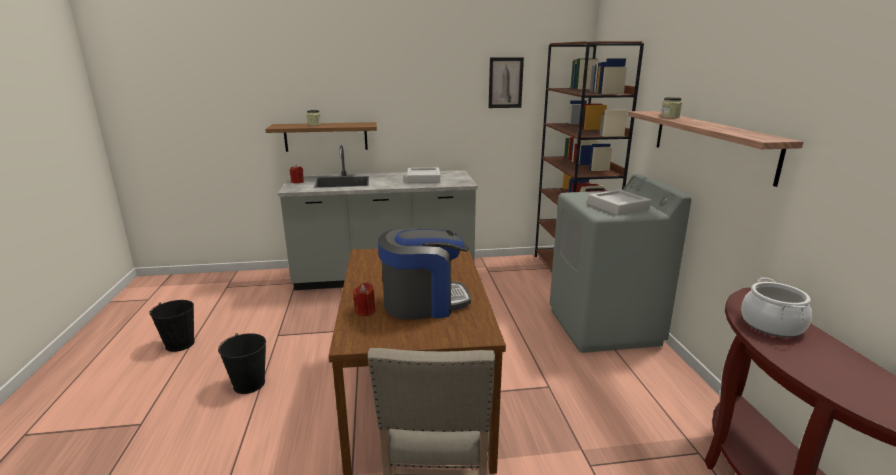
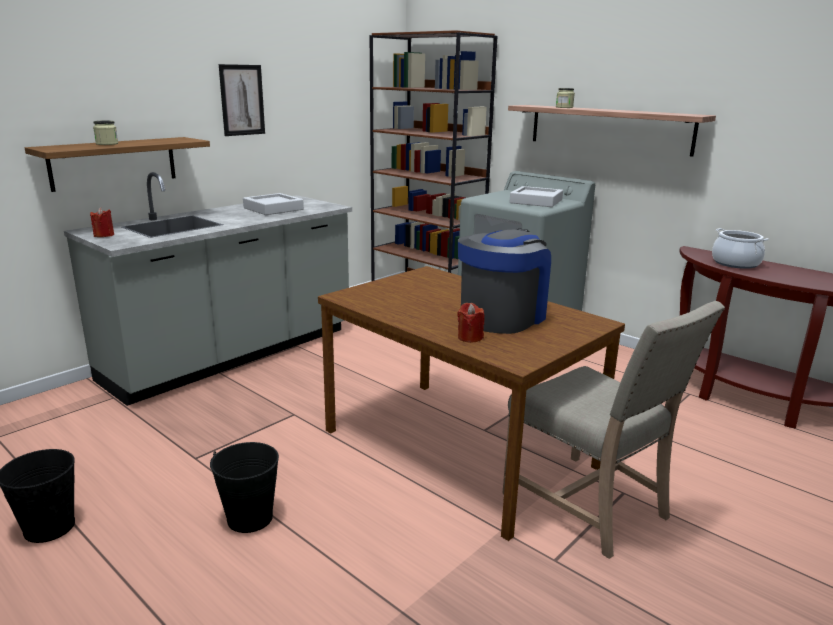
camera: 40 degrees left, 0 degrees up
(505, 83) = (328, 80): picture -> picture (242, 100)

